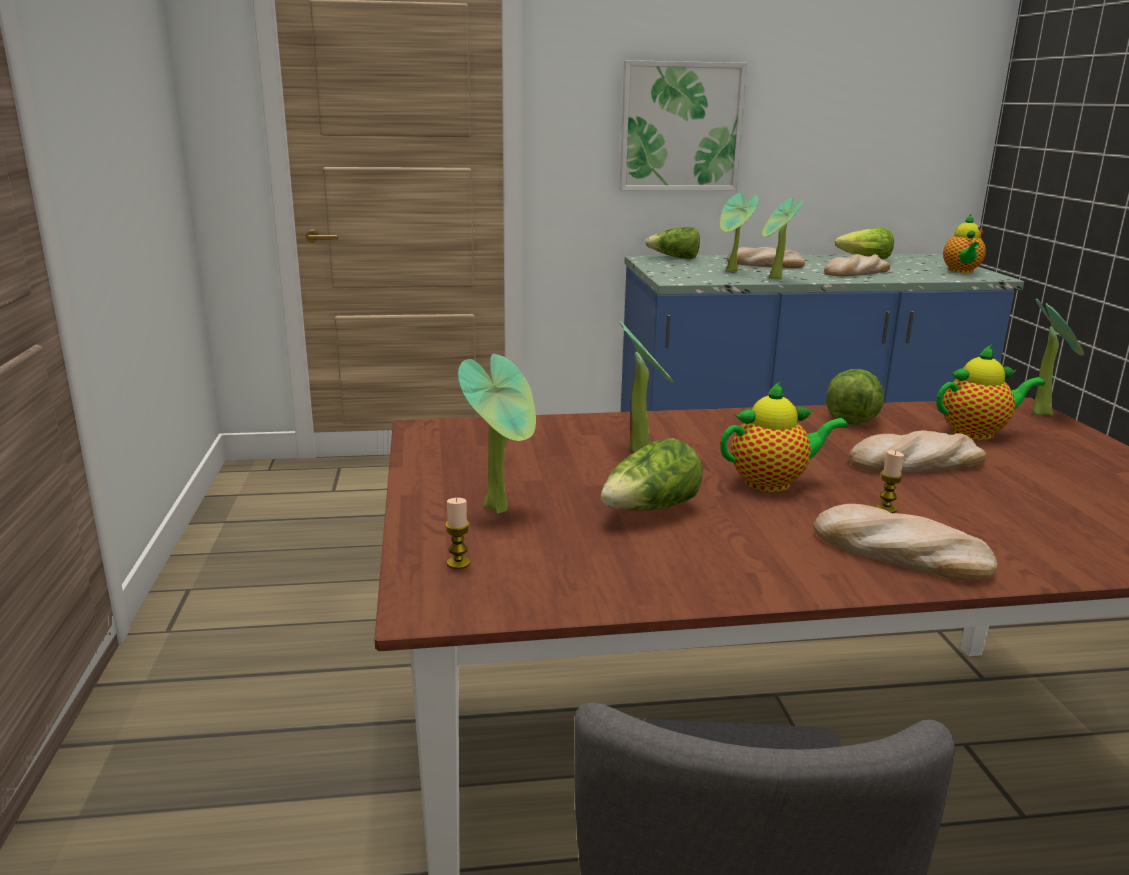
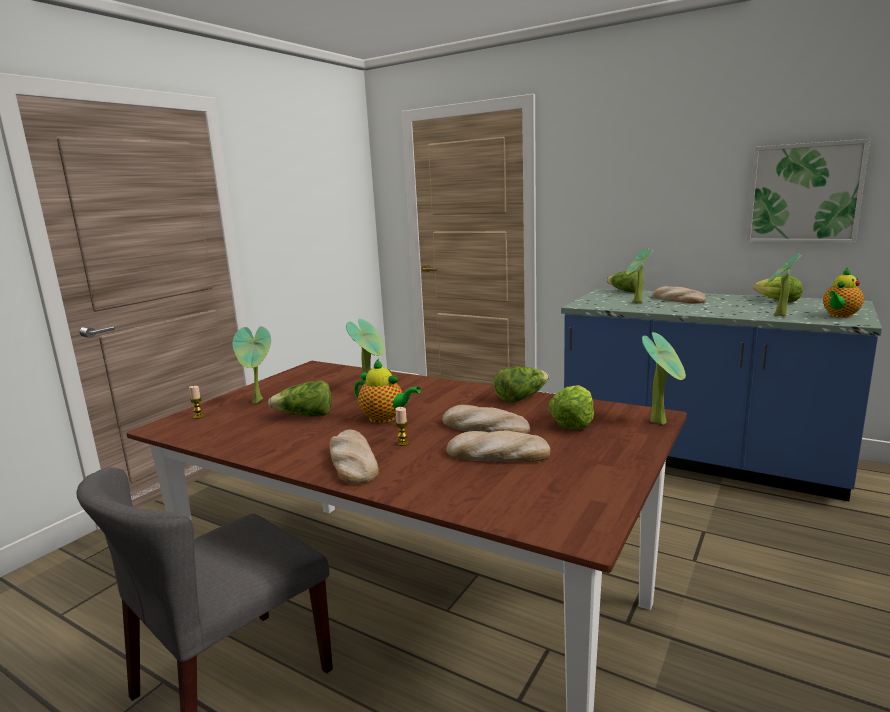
camera: 40 degrees right, 5 degrees down
(681, 127) = (637, 202): picture -> picture (804, 193)
(774, 278) = (652, 309): potted plant -> potted plant (778, 316)
(856, 272) = (734, 309): bread -> bread (497, 454)
(977, 433) = (572, 422): teapot -> lettuce

